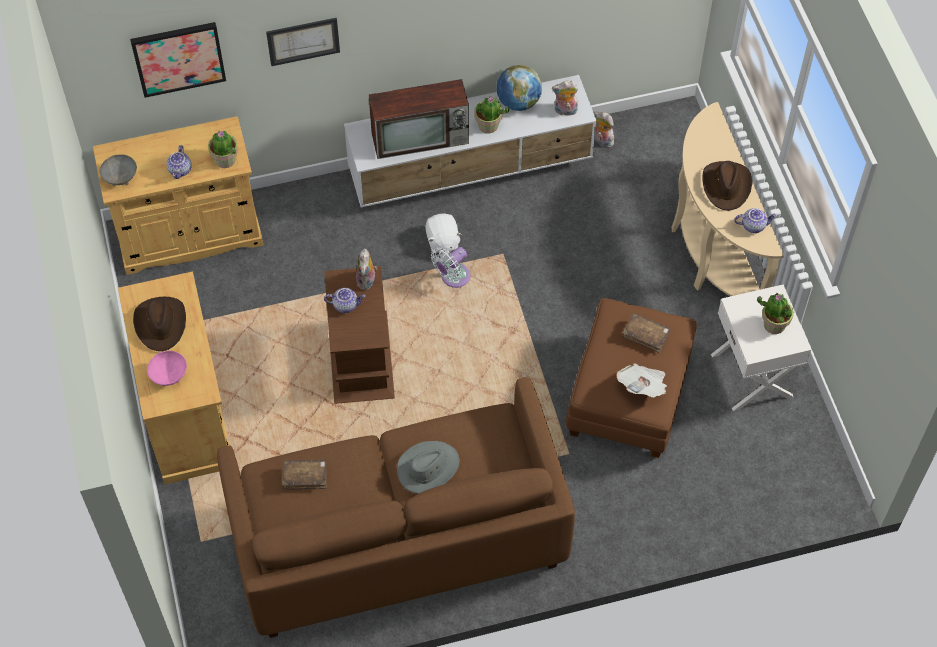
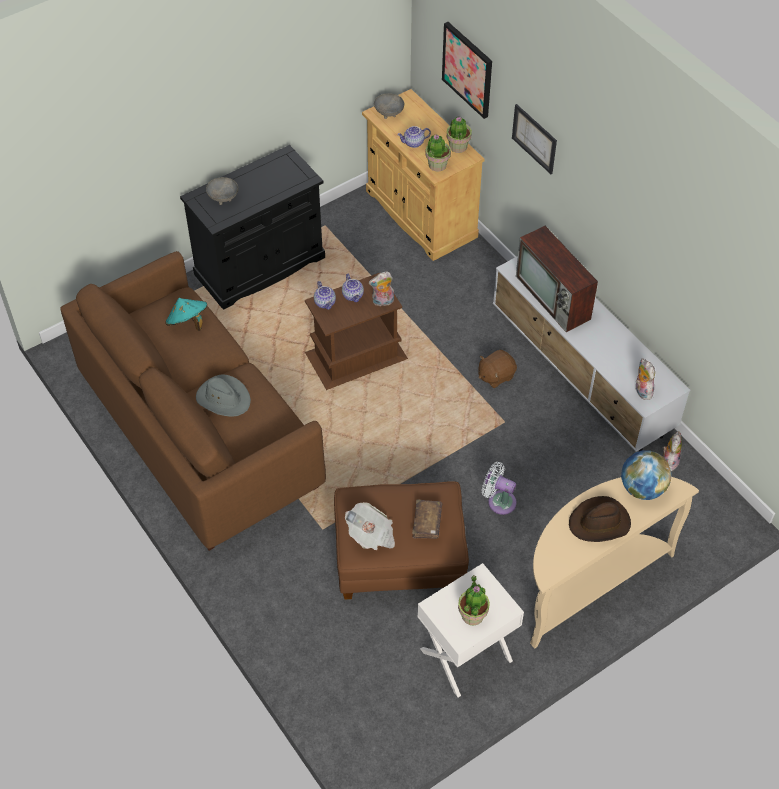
camera: 70 degrees right, 5 degrees down
(161, 324) = (267, 178): brown hat -> none
(169, 375) = (224, 198): pink bowl -> grey bowl
(187, 412) = (260, 266): beige cabinet -> black cabinet
(305, 477) = (188, 323): brown book -> turquoise hat
(442, 241) = (495, 375): white plush toy -> brown plush toy
(453, 278) = (462, 394): white fan -> white fan (499, 501)
(488, 125) = (593, 340): potted plant -> potted plant (458, 147)
(518, 102) = (631, 354): globe -> globe (642, 488)
(753, 225) = (564, 557): teapot -> teapot (325, 303)

